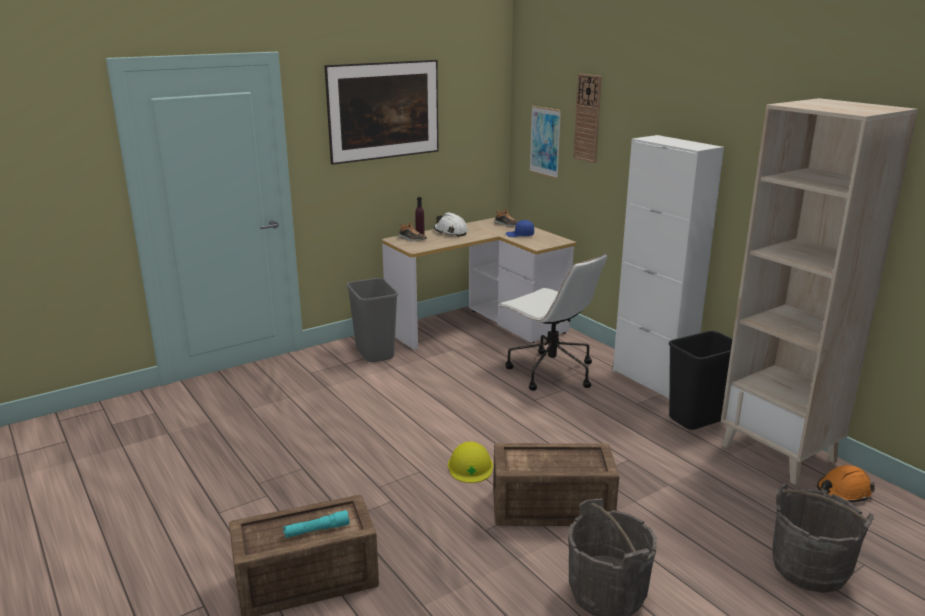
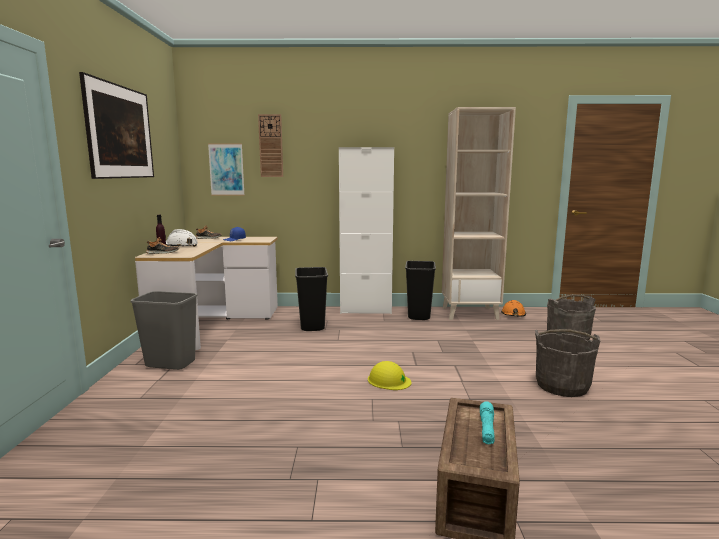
camera: 55 degrees left, 10 degrees down
(550, 372) = (313, 326): white office chair -> black trash can
(554, 509) = (467, 373): crate -> none

